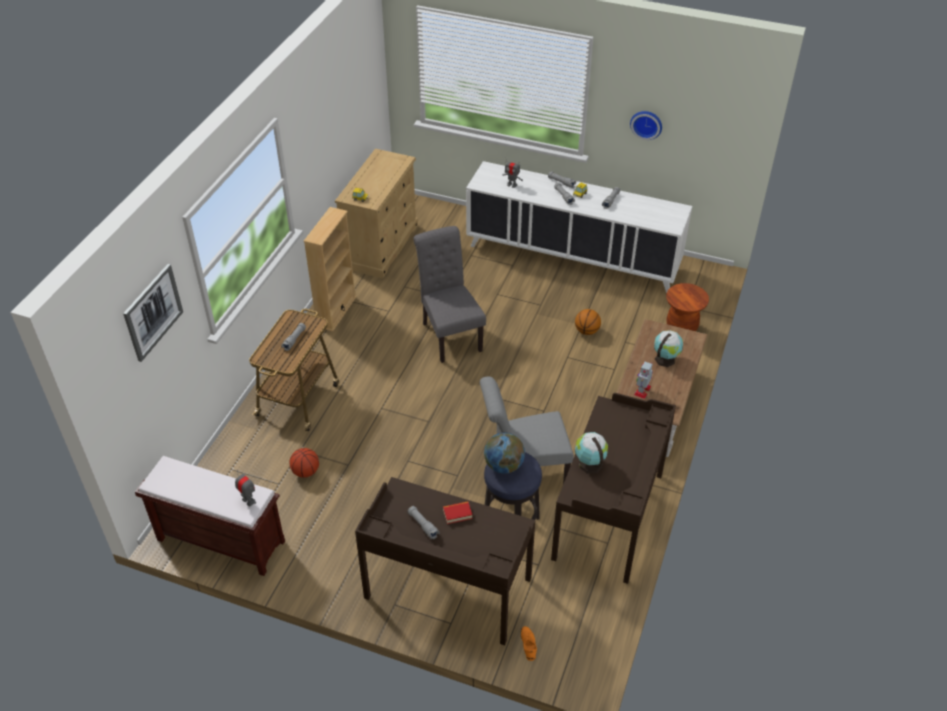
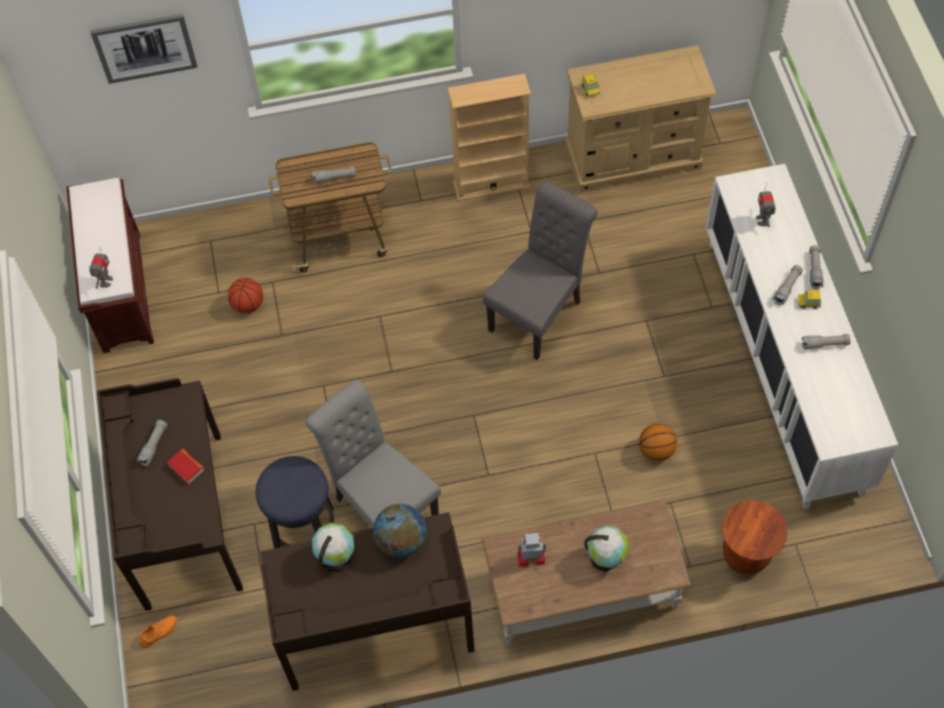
camera: 60 degrees right, 15 degrees up
(504, 465) = (289, 474): globe -> globe (401, 540)
(646, 124) = (919, 298): wall clock -> none

